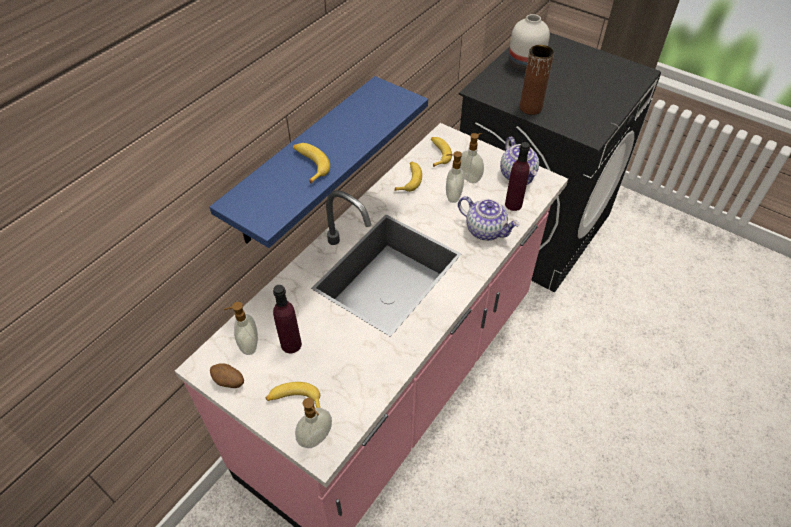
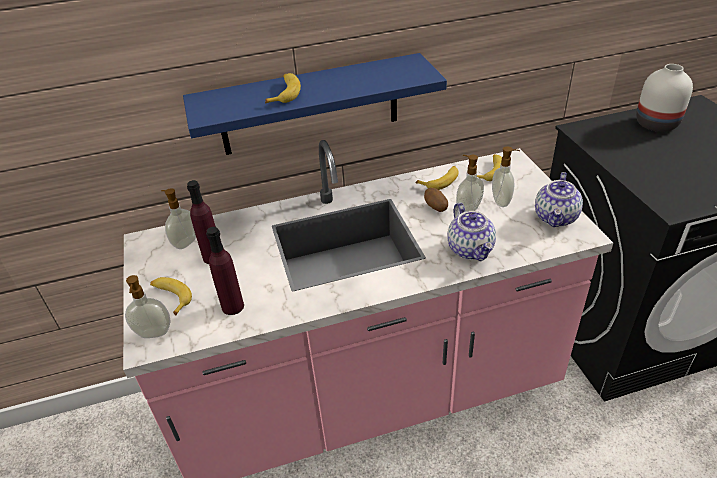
camera: 40 degrees right, 10 degrees down
(229, 382) = (145, 260): potato -> potato (435, 207)
(513, 204) = (524, 240): purple bottle -> purple bottle (233, 306)
(530, 108) = (622, 161): brown vase -> none

